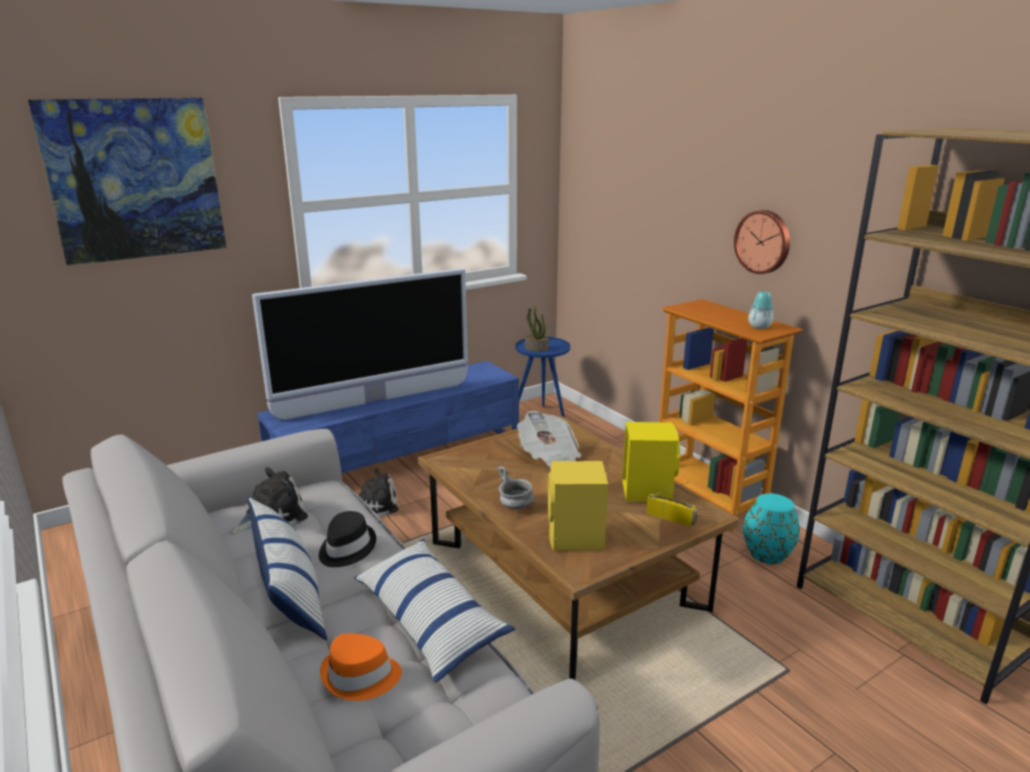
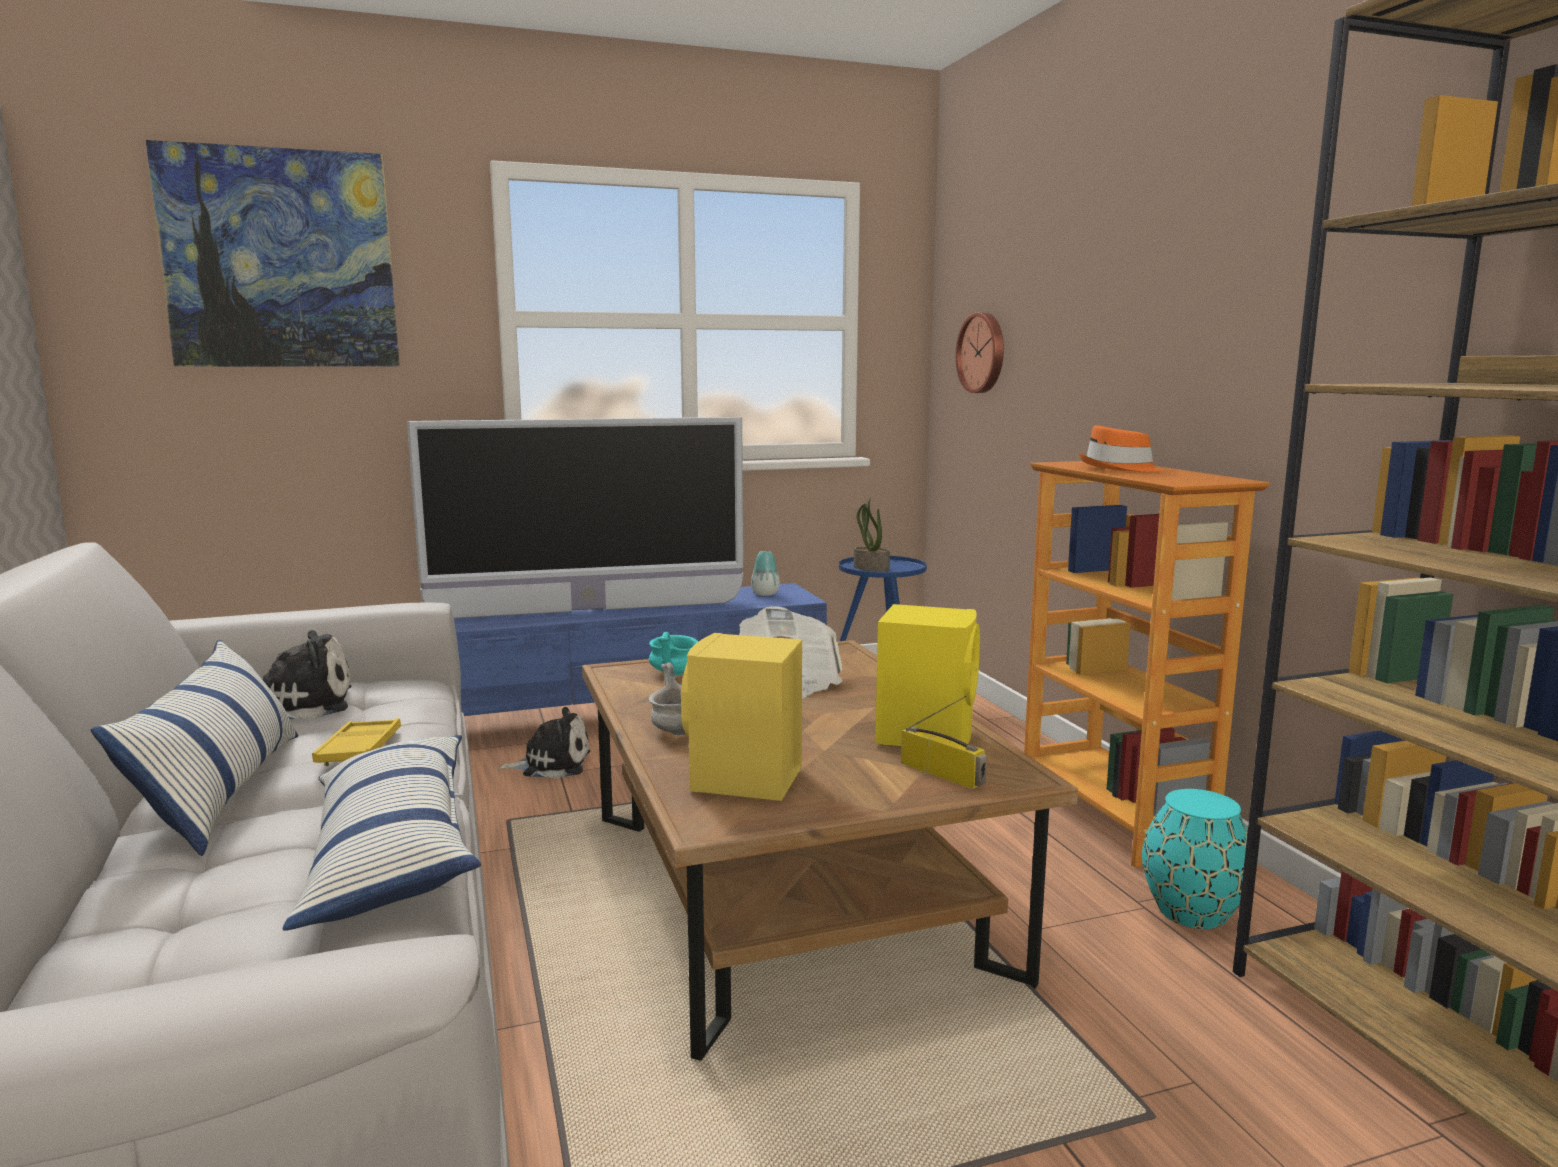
camera: 15 degrees right, 10 degrees down
(346, 548) = (360, 750): black hat -> yellow tray
(360, 677) = (188, 909): orange hat -> orange hat (1119, 468)
(479, 458) = (675, 674): none -> turquoise bowl
(759, 327) = (1185, 478): vase -> vase (765, 594)
(763, 241) = (1206, 340): wall clock -> wall clock (983, 353)

